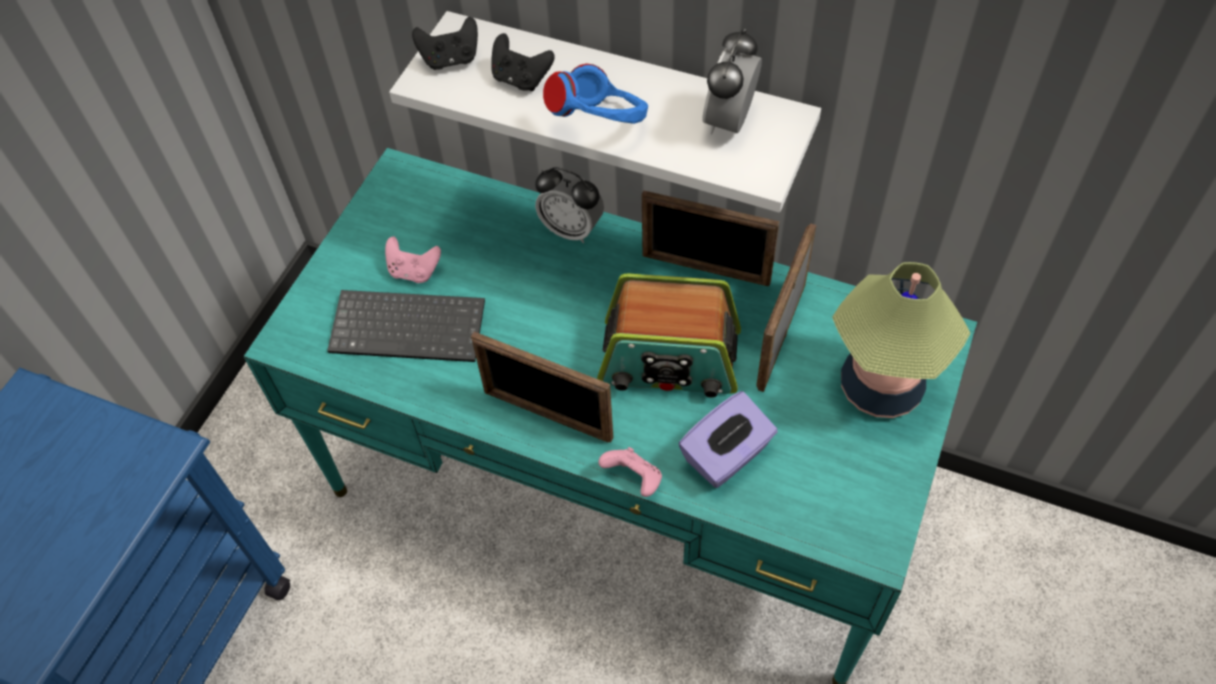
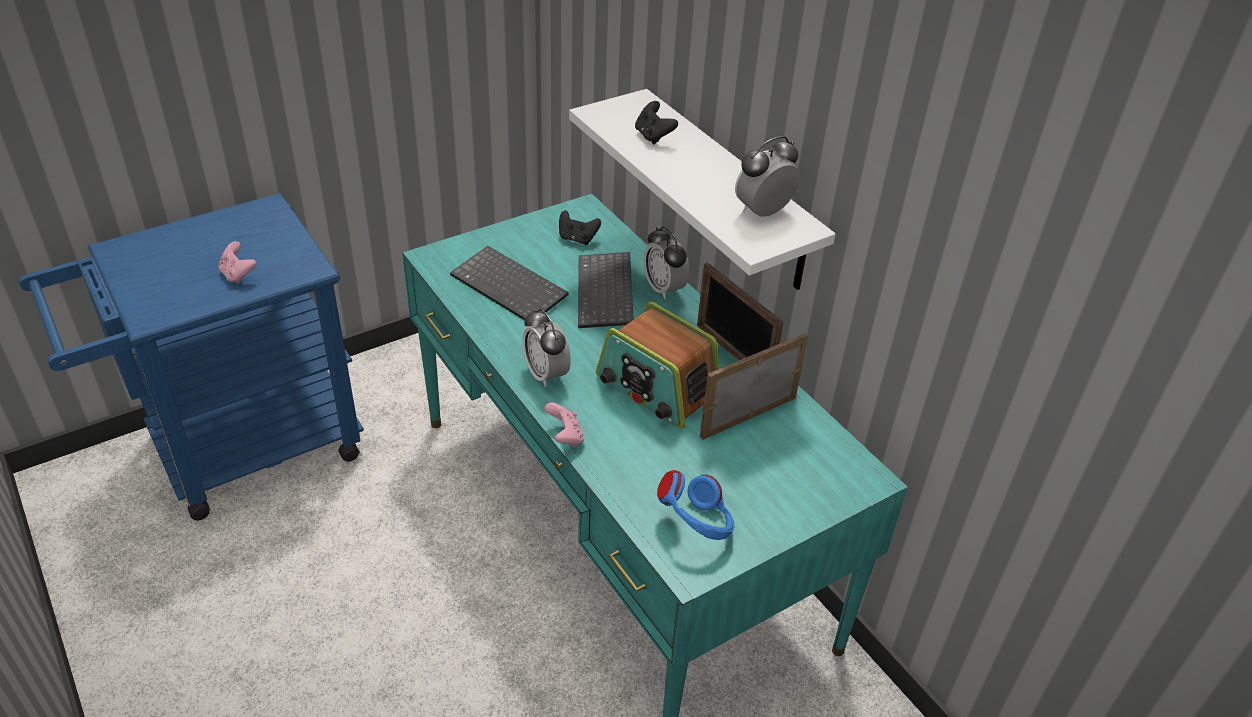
camera: 30 degrees right, 15 degrees down
(414, 271) = (542, 261): pink game controller -> pink game controller (238, 275)
(450, 60) = (621, 110): black game controller -> black game controller (577, 239)
(519, 271) = (607, 293): none -> keyboard
(547, 415) = (546, 374): picture frame -> alarm clock
(600, 124) = (677, 177): blue headphones -> blue headphones (697, 525)
(727, 455) = (640, 459): purple tissue box -> none
(880, 386) = (791, 482): table lamp -> none

